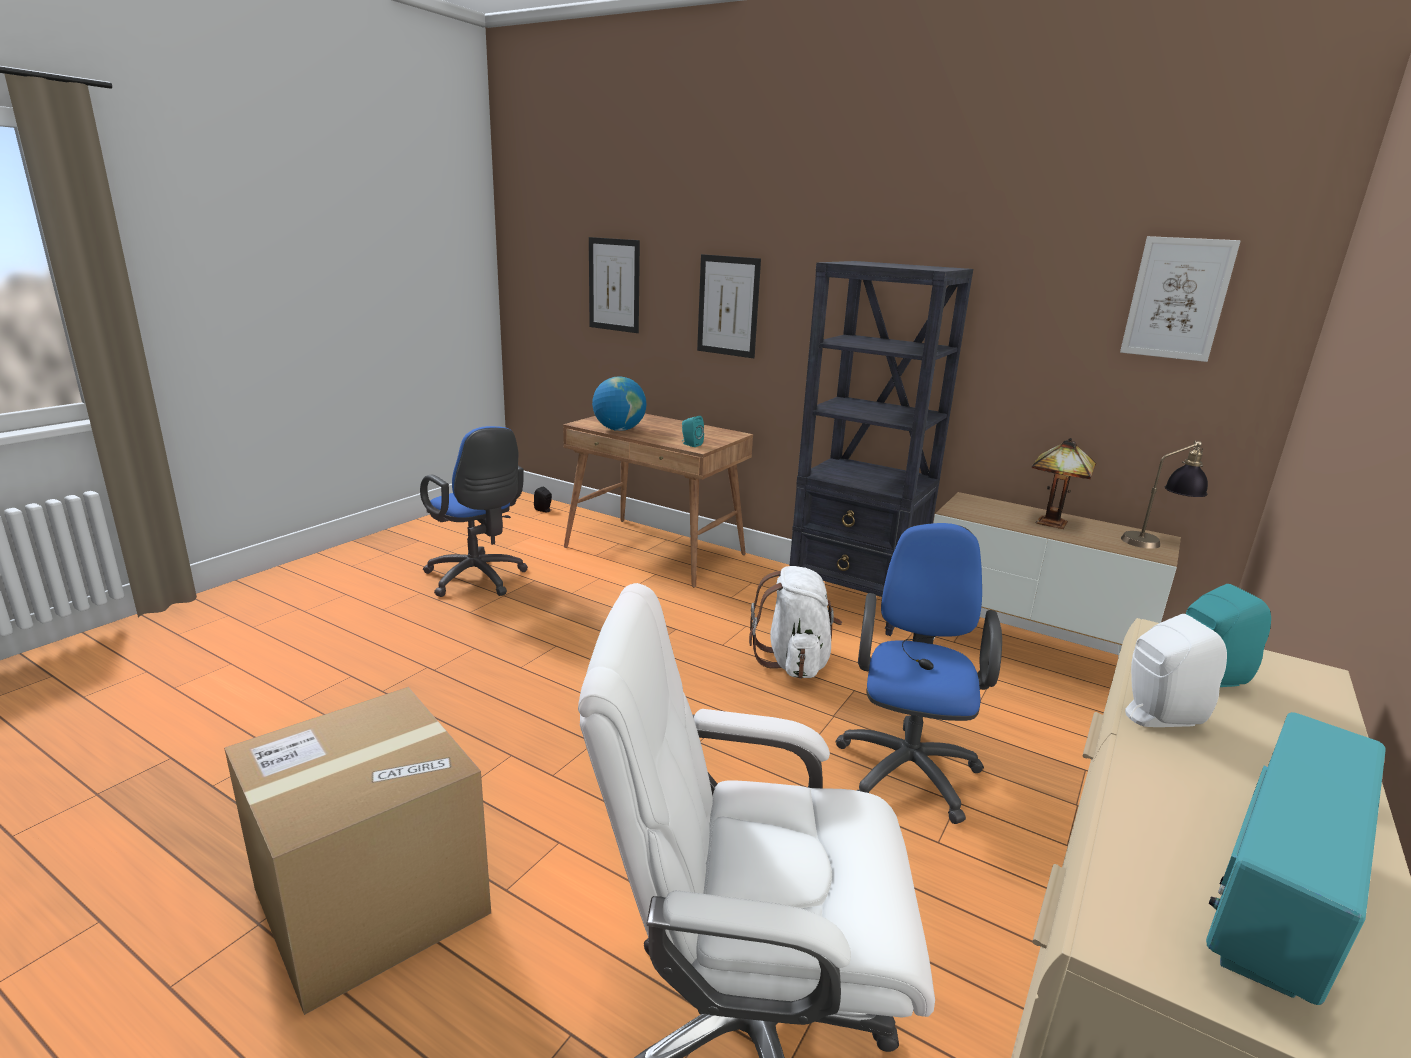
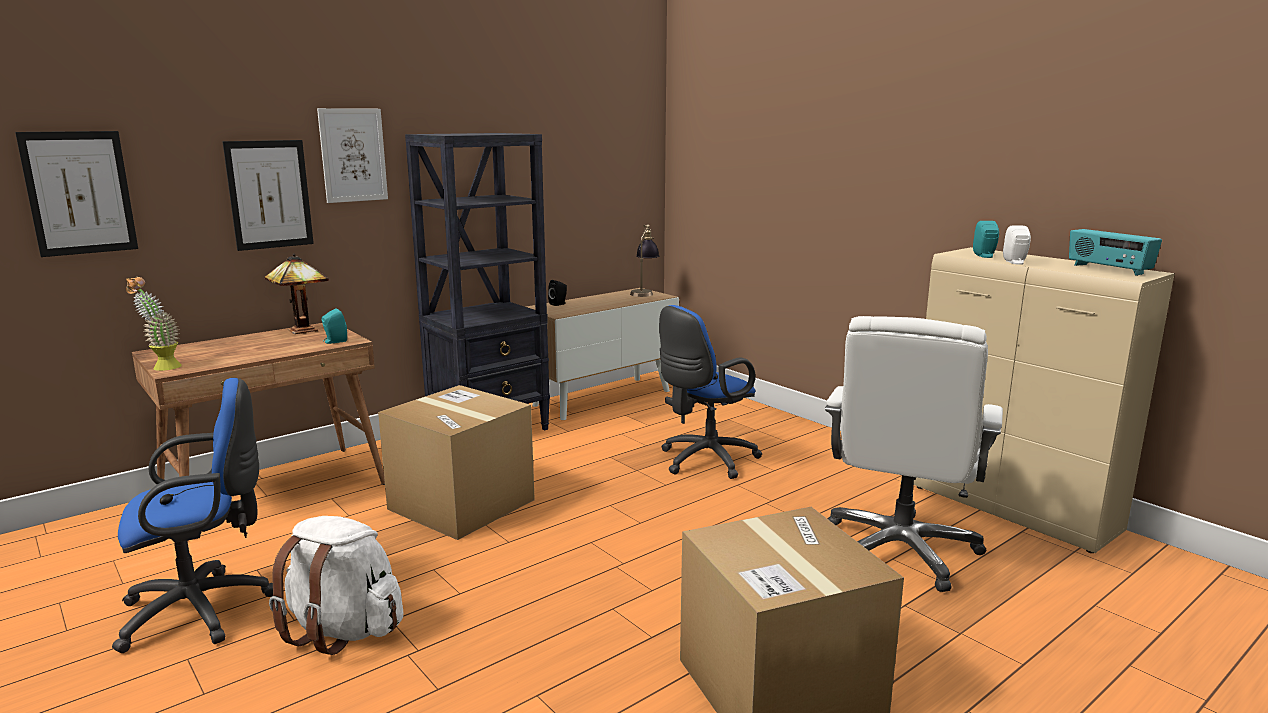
camera: 70 degrees left, 5 degrees down
(544, 510) = (31, 544): black speaker -> black speaker (559, 304)
(590, 420) = (161, 367): none -> potted plant
(619, 430) = (230, 359): globe -> none
(678, 630) = (461, 504): none -> cardboard box
(794, 661) = (556, 468): white backpack -> white backpack (343, 630)
(907, 766) = (704, 461): blue office chair -> blue office chair turned 75 degrees counterclockwise
(1050, 522) = (596, 301): table lamp -> table lamp (300, 330)
(1177, 299) = (608, 141): picture -> picture (353, 155)

